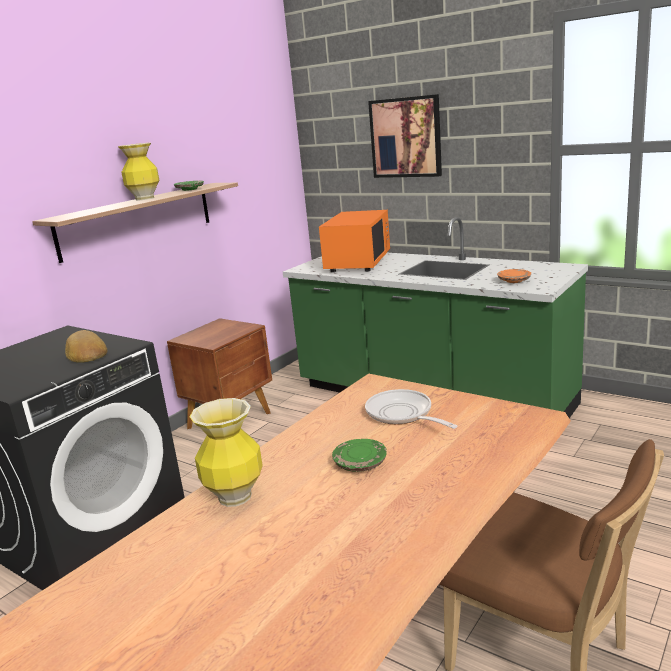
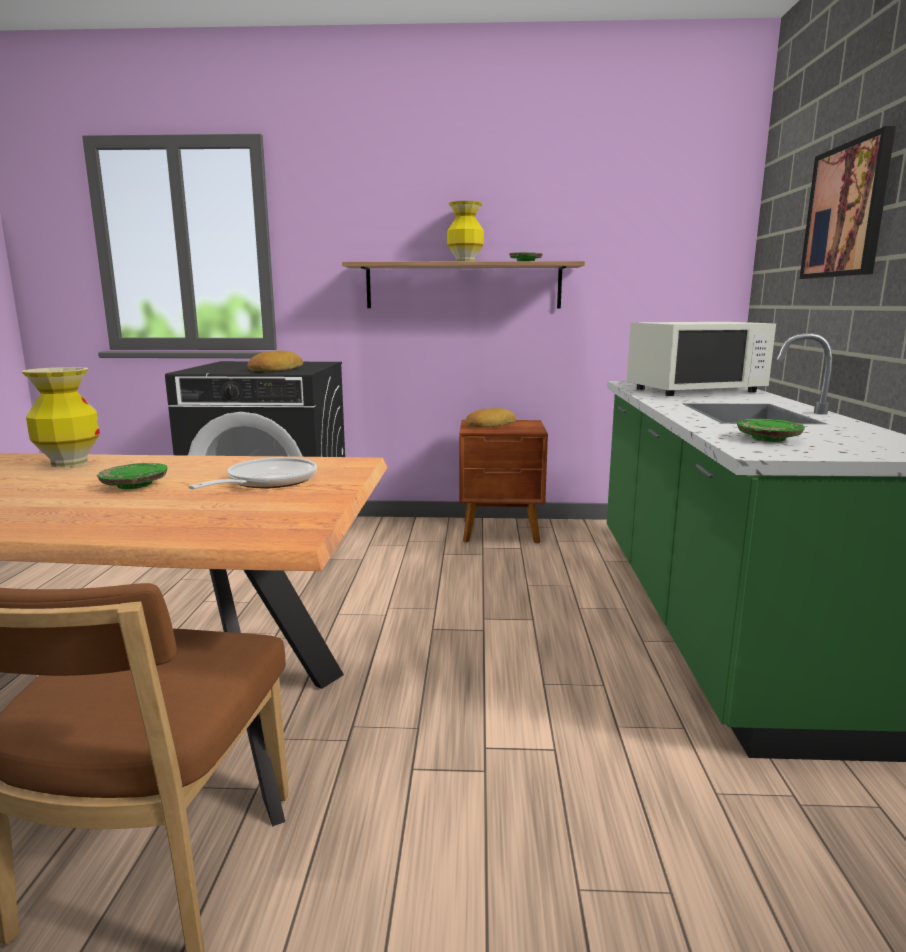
camera: 55 degrees right, 5 degrees down
(205, 335) = (489, 424): none -> bread
(358, 262) = (695, 390): orange microwave -> white microwave
(514, 281) = (768, 439): orange plate -> green plate

